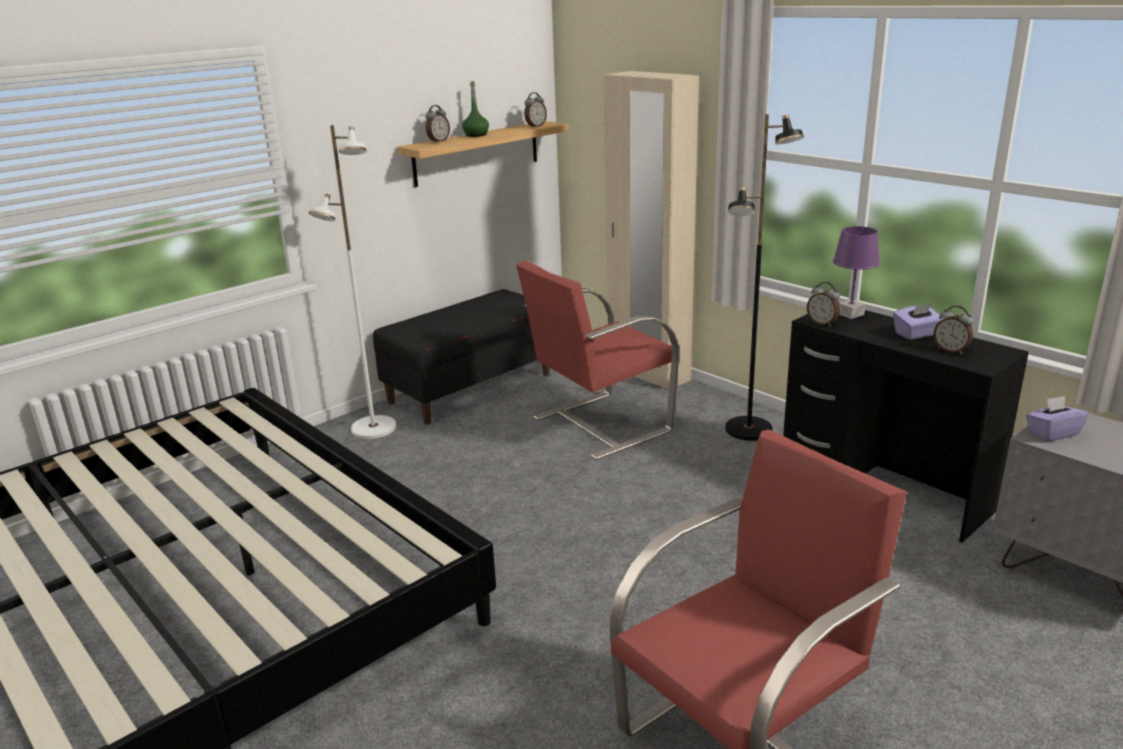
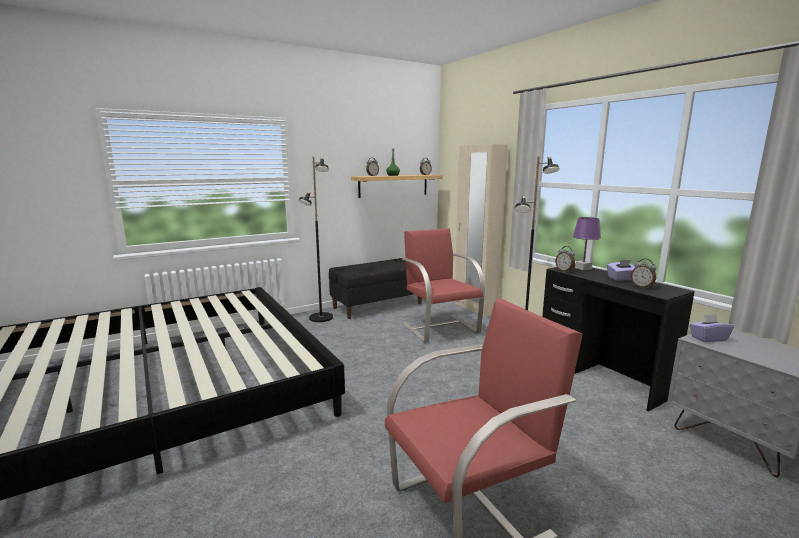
camera: 10 degrees right, 10 degrees down
(373, 429) = (320, 318): white floor lamp -> black floor lamp
(599, 425) = (440, 328): red armchair -> red armchair turned 90 degrees clockwise

